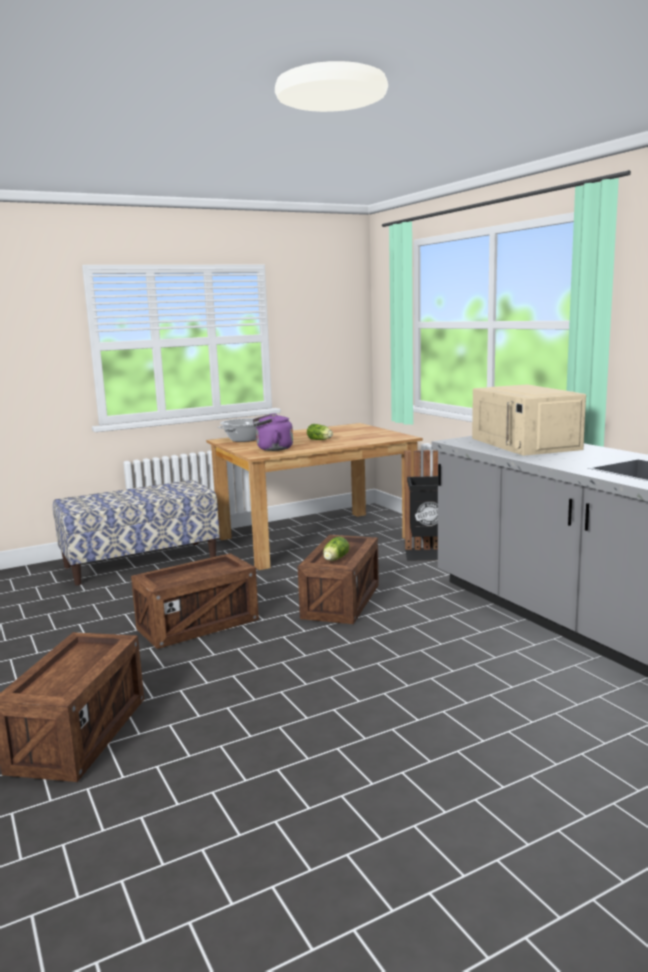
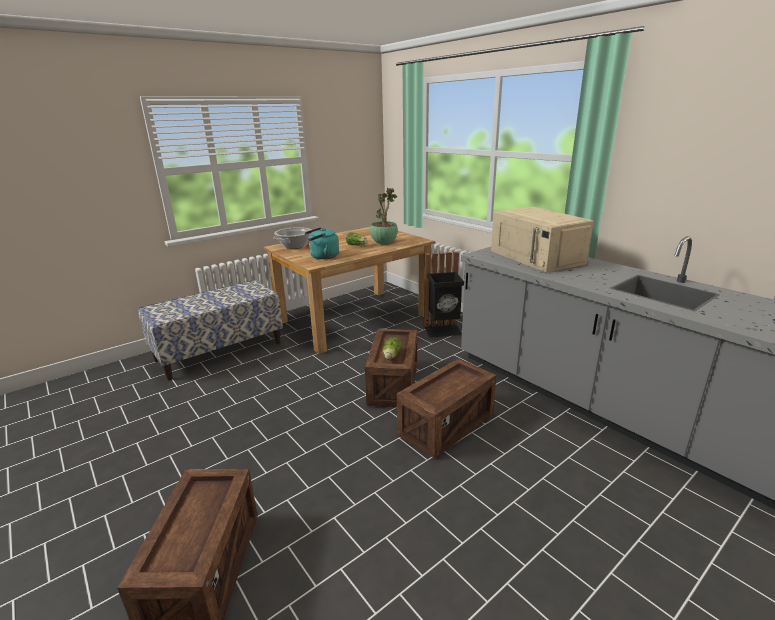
camera: 10 degrees left, 10 degrees up
(198, 625) = (284, 419): crate -> crate (446, 425)
(272, 449) = (322, 257): purple kettle -> turquoise kettle
(355, 439) = (384, 243): none -> potted plant

